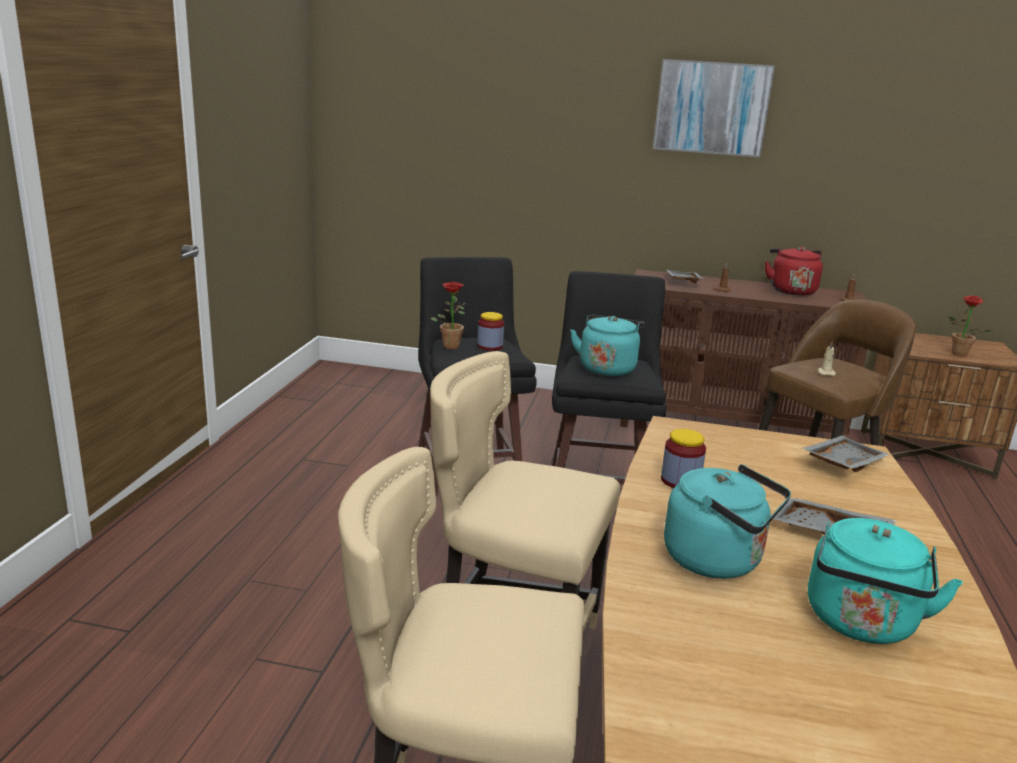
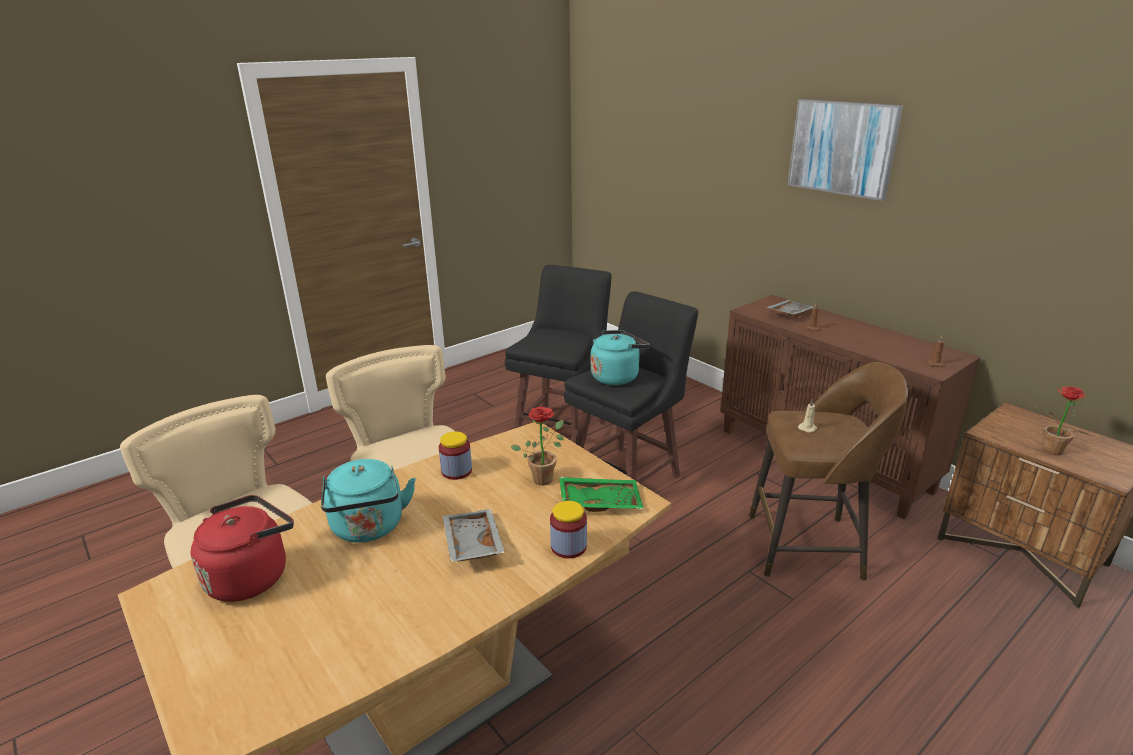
camera: 40 degrees right, 5 degrees up
(450, 345) = (538, 334): potted plant -> potted plant (544, 477)
(490, 346) = (564, 340): jar -> jar (568, 546)
(791, 290) = (890, 341): red kettle -> red kettle (252, 575)
(842, 463) = (600, 501): grey tray -> green tray
(861, 624) = (362, 604): turquoise kettle -> none

